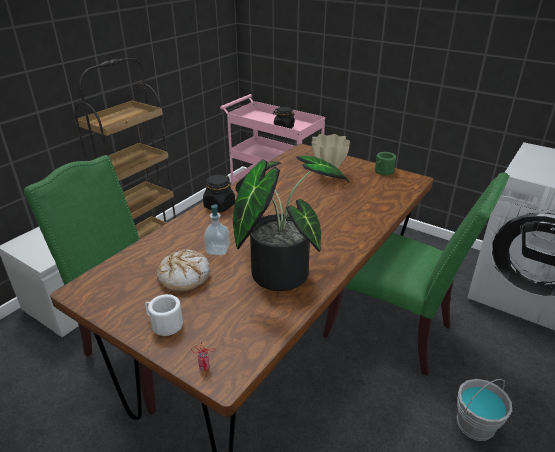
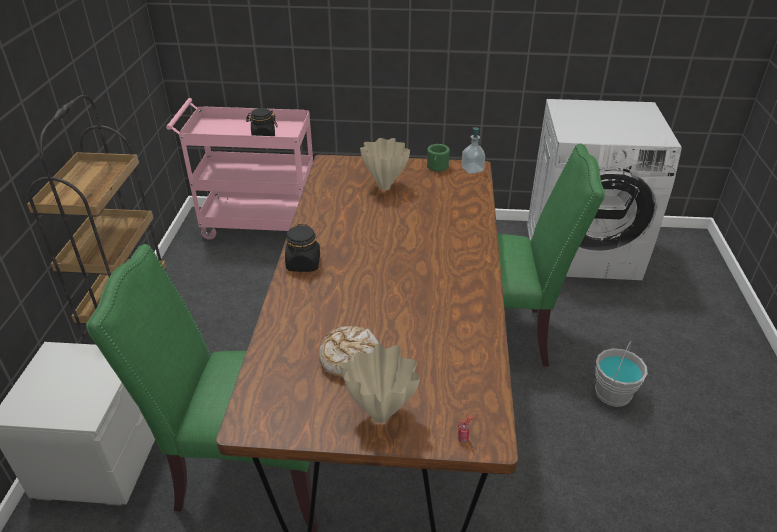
camera: 30 degrees left, 5 degrees up
(164, 324) = (381, 417): white mug -> beige vase
(217, 250) = (354, 316): soap dispenser -> soap dispenser (472, 169)
(279, 269) = (437, 313): potted plant -> none

